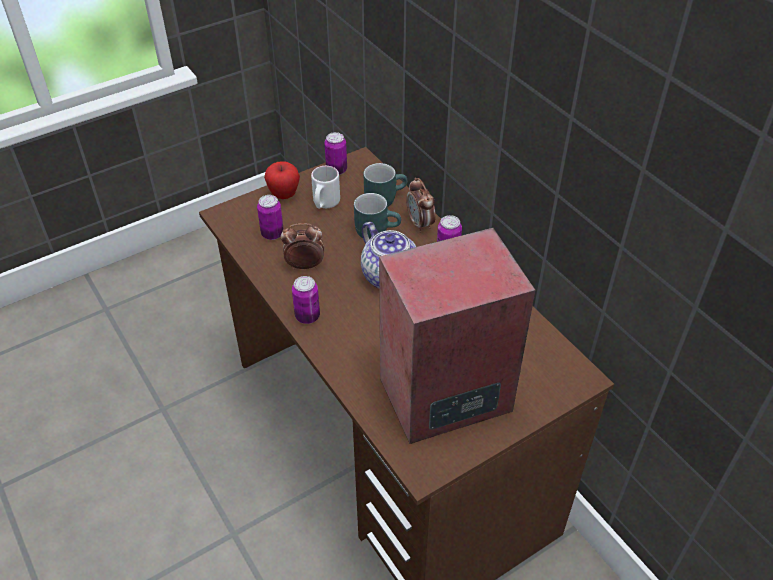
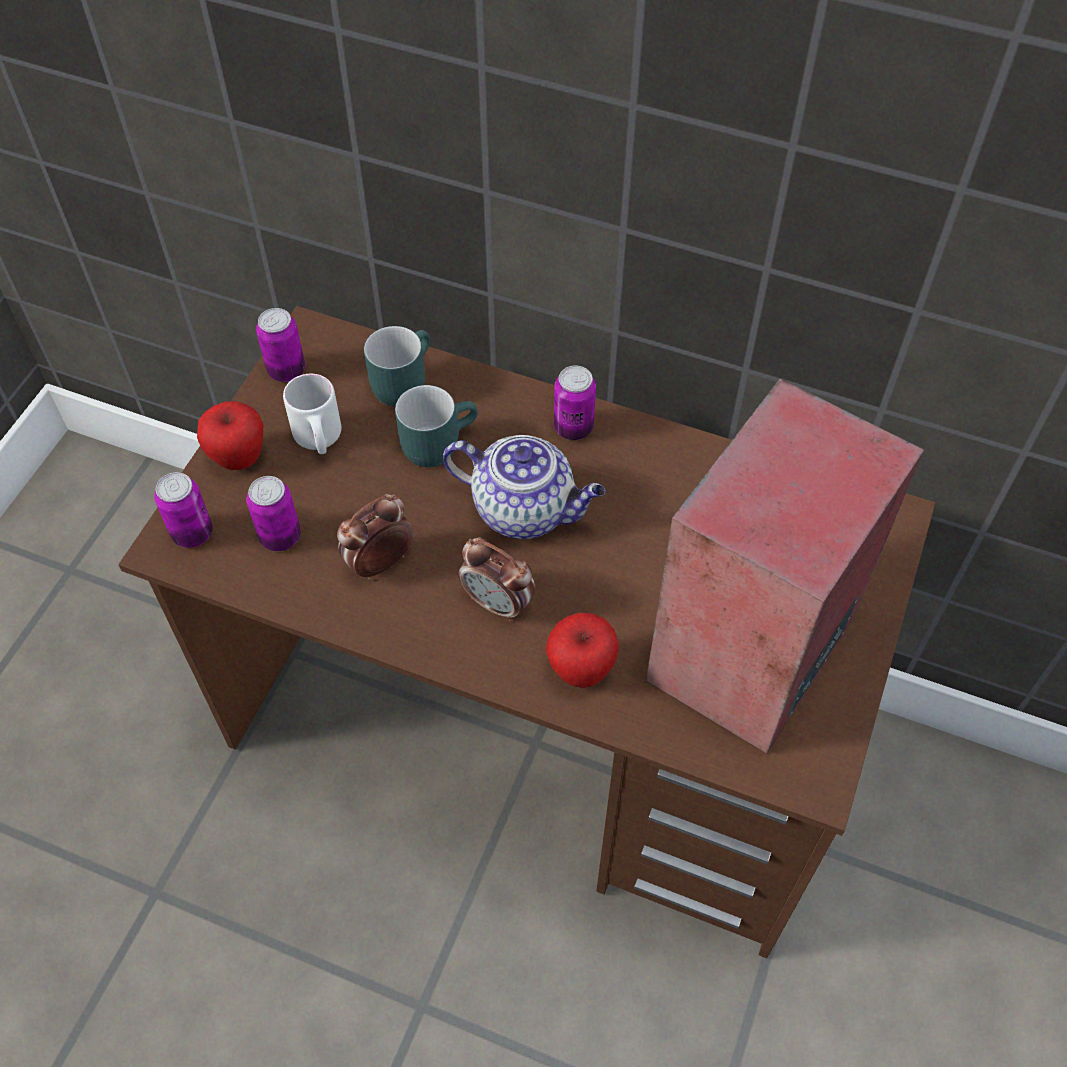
camera: 35 degrees left, 10 degrees up
(307, 316) = (457, 645): can -> can (192, 533)
(353, 357) = (581, 670): none -> apple
(420, 224) = (492, 397): alarm clock -> alarm clock (498, 603)

